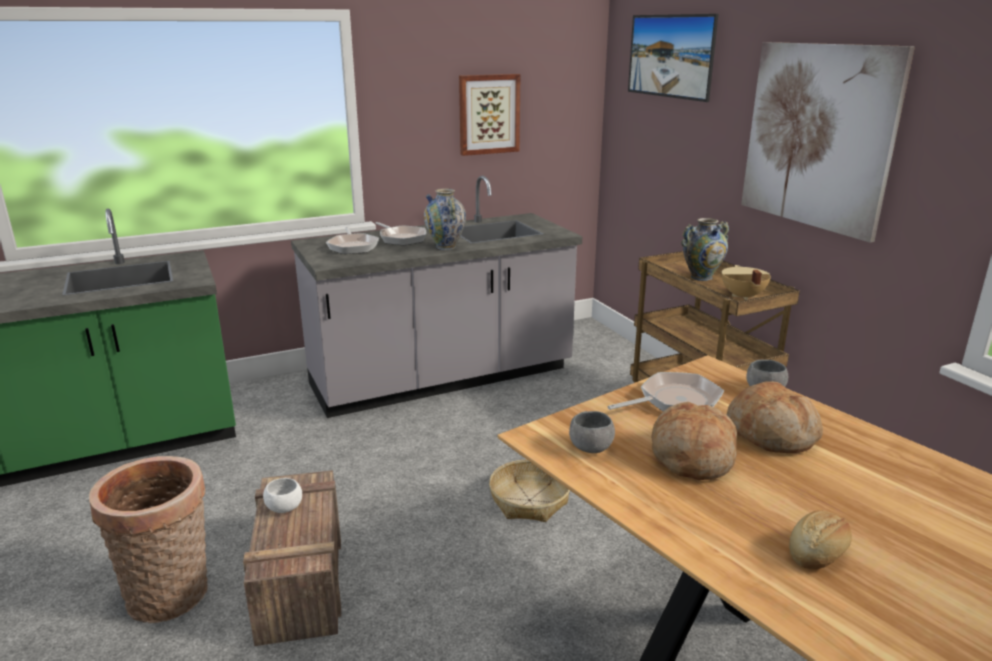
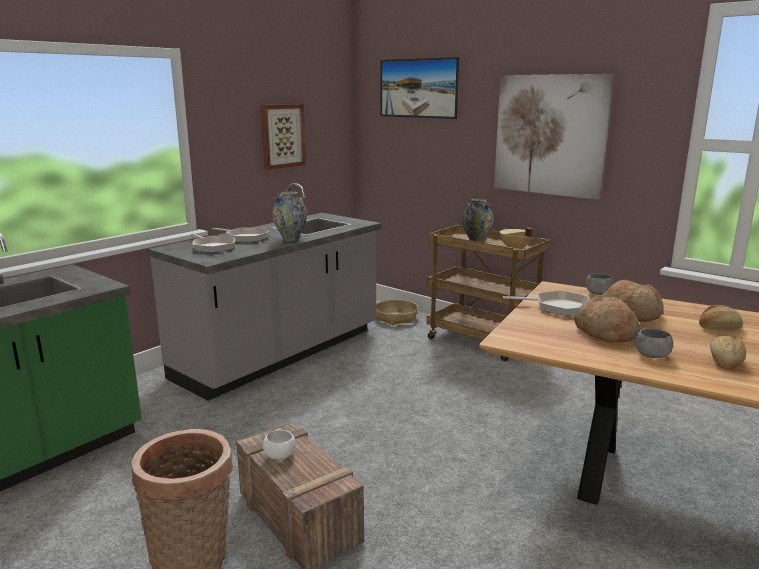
camera: 25 degrees left, 5 degrees down
(529, 500) = (421, 419): basket -> basket (395, 318)
(591, 448) = (545, 339): grey bowl -> grey bowl (652, 355)
(674, 401) = (557, 307): frying pan -> frying pan turned 60 degrees clockwise
(888, 491) = (718, 328): none -> bread

